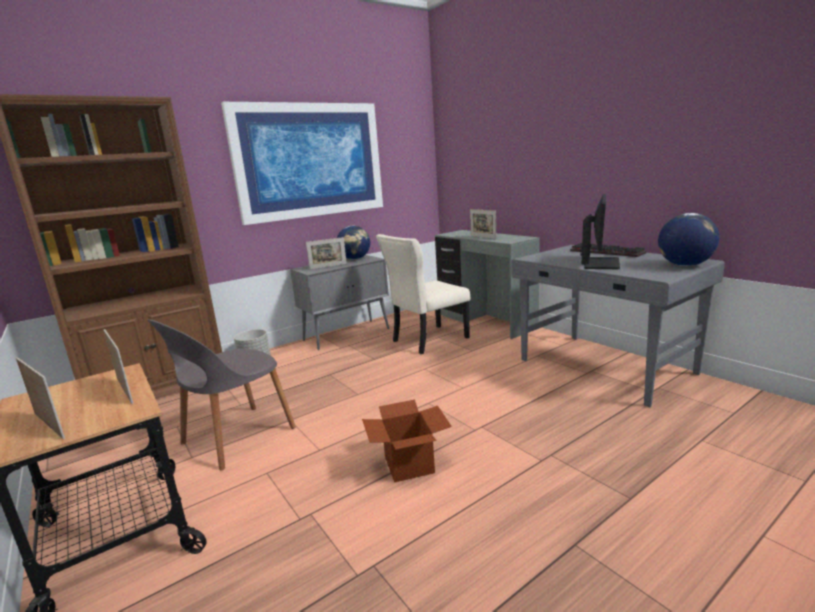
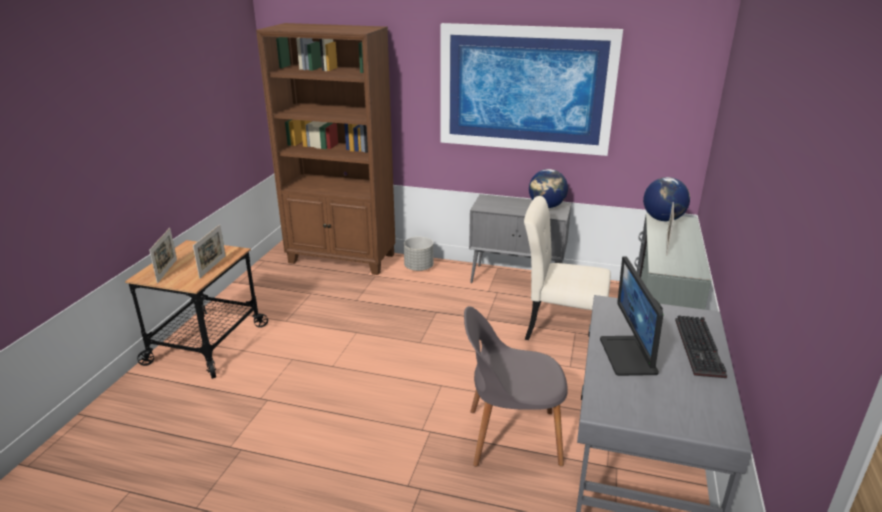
camera: 50 degrees right, 10 degrees up
(235, 437) = (318, 323): grey chair -> grey chair (510, 437)
(328, 266) = (506, 206): picture frame -> none
(408, 465) = (347, 416): cardboard box -> none
(600, 263) = (629, 356): monitor -> monitor turned 105 degrees clockwise
(684, 265) = (683, 419): globe -> globe (663, 219)

